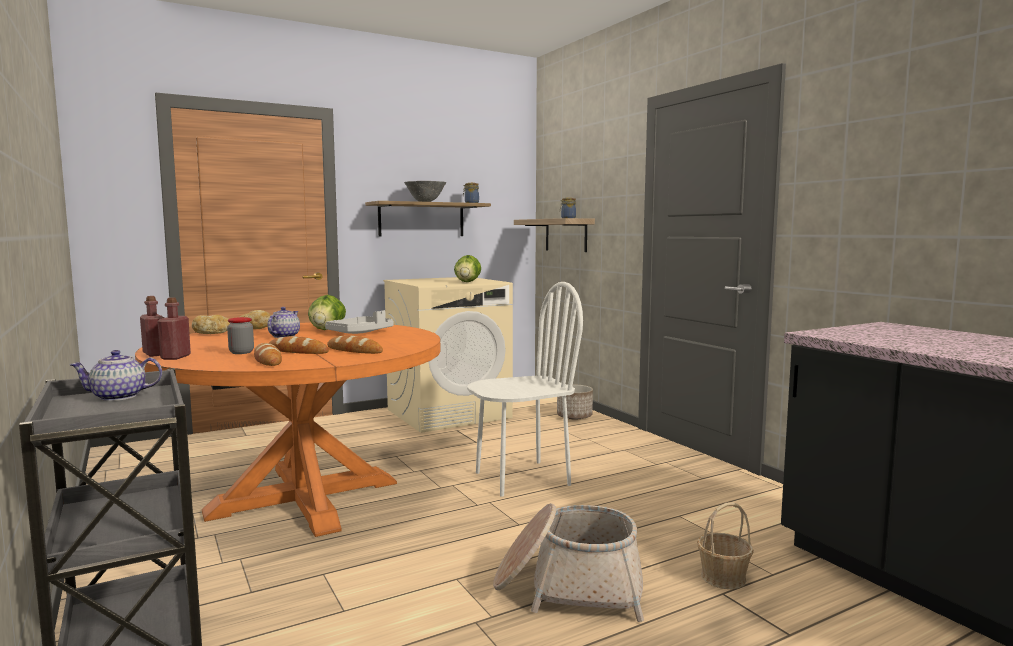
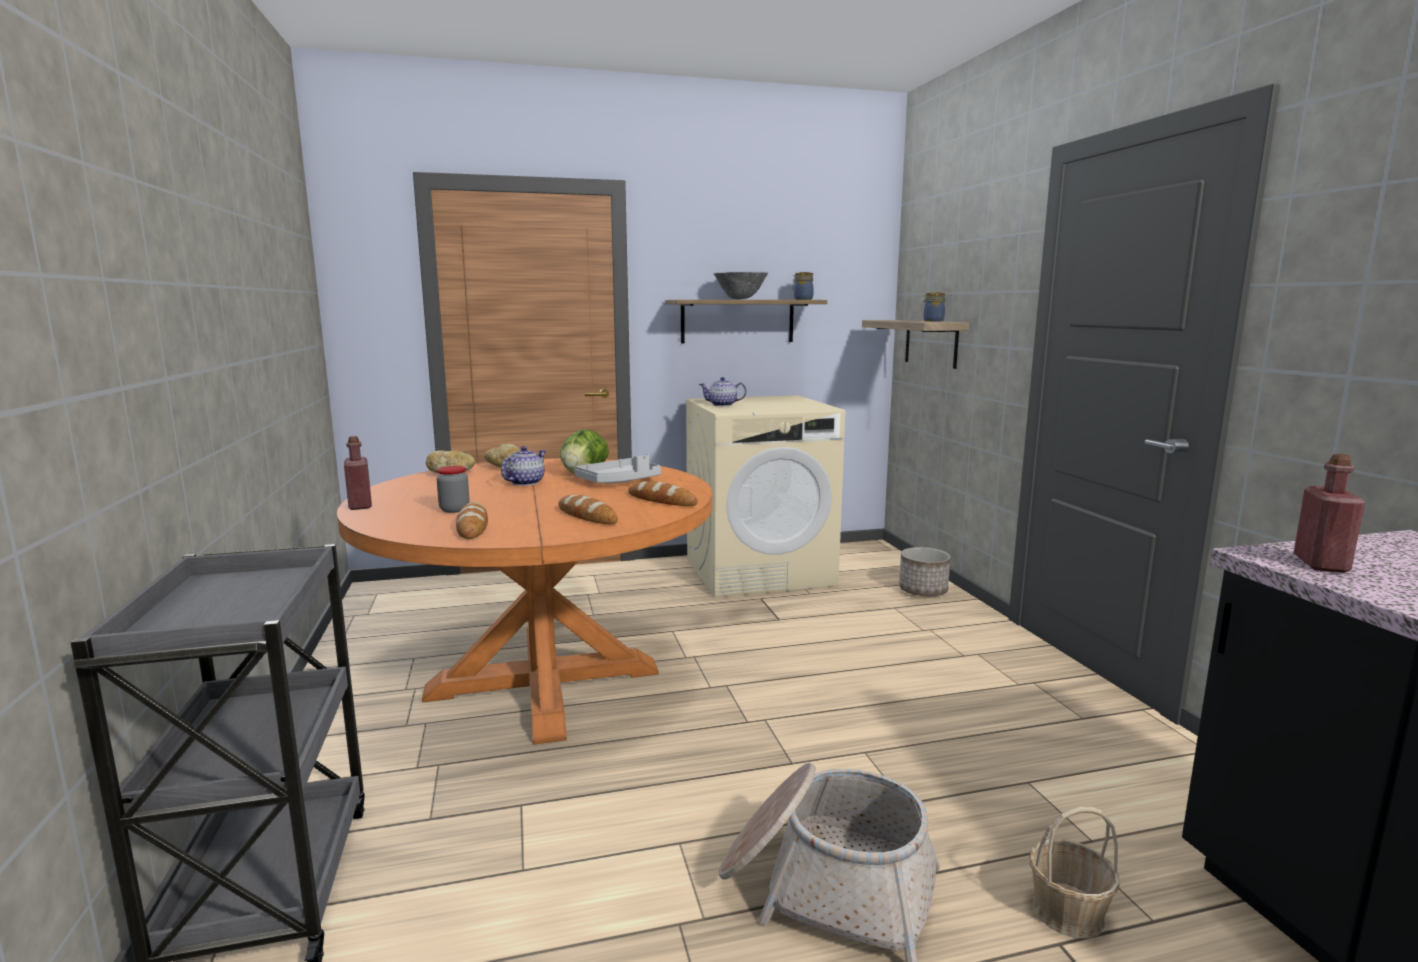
camera: 15 degrees right, 5 degrees up
(119, 397) = (254, 584): teapot -> teapot (723, 405)
(175, 357) = (377, 513): red bottle -> red bottle (1320, 564)
(297, 351) = (519, 512): bread -> bread (662, 500)
(467, 282) = (786, 407): lettuce -> none
(522, 478) = (820, 686): white chair -> none

